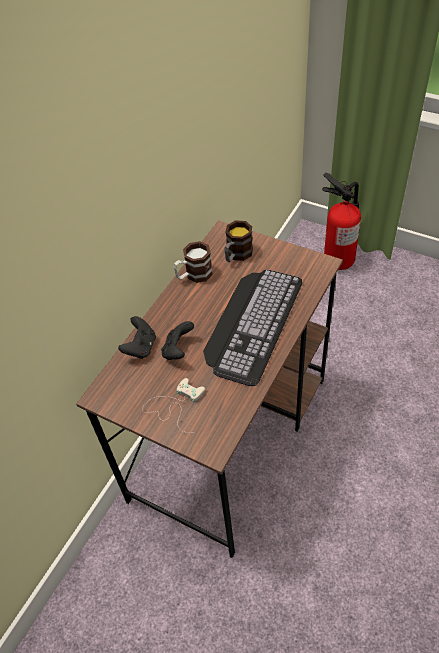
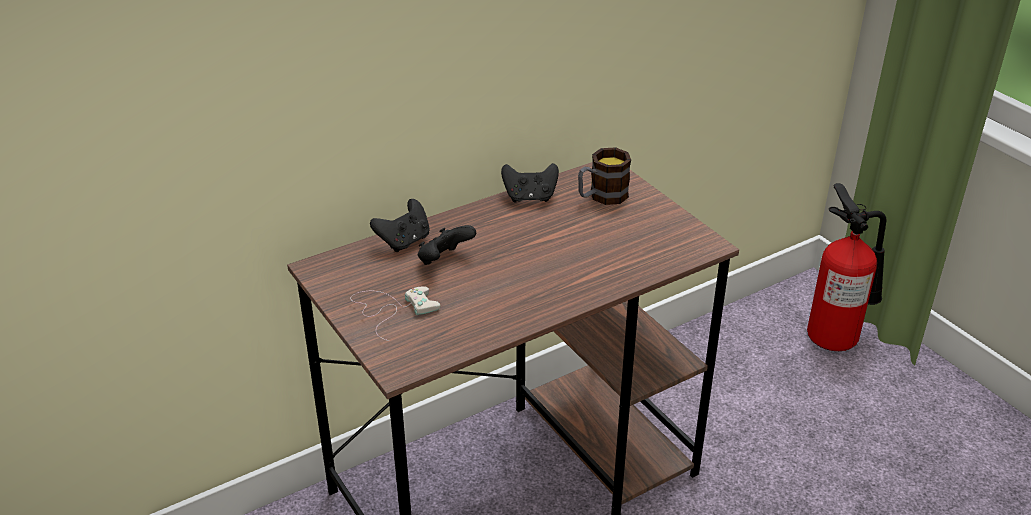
camera: 25 degrees right, 15 degrees down
(194, 275) = (530, 197): mug -> black game controller
(251, 321) = (558, 266): keyboard -> none

